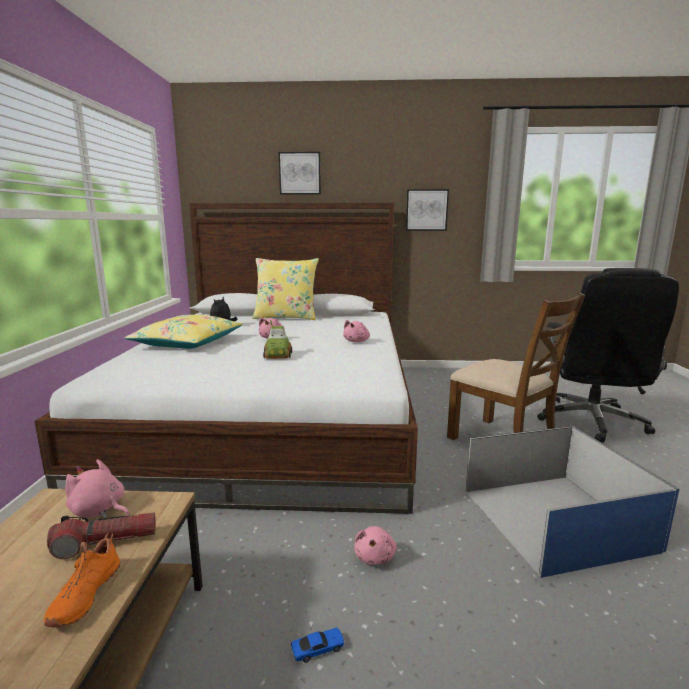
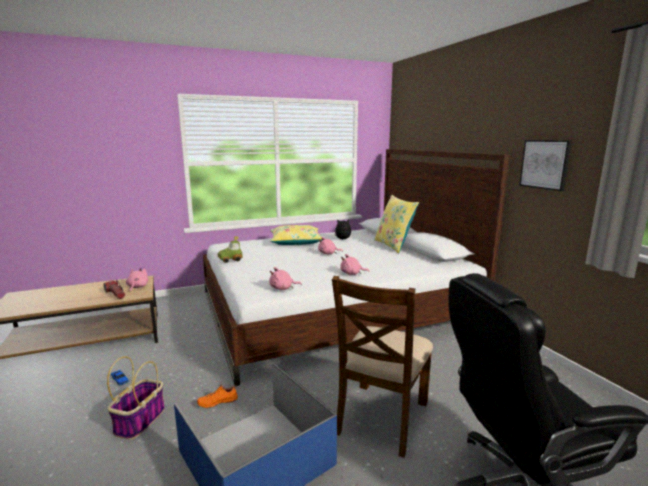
camera: 65 degrees right, 0 degrees up
(84, 595) = (87, 300): orange shoe -> orange shoe (217, 401)
(278, 355) = (291, 262): toy car -> toy car (230, 260)
(300, 173) = (448, 125): picture -> none
(375, 556) = (187, 381): pink plush toy -> pink plush toy (283, 288)
(463, 617) = (140, 420): none -> basket

